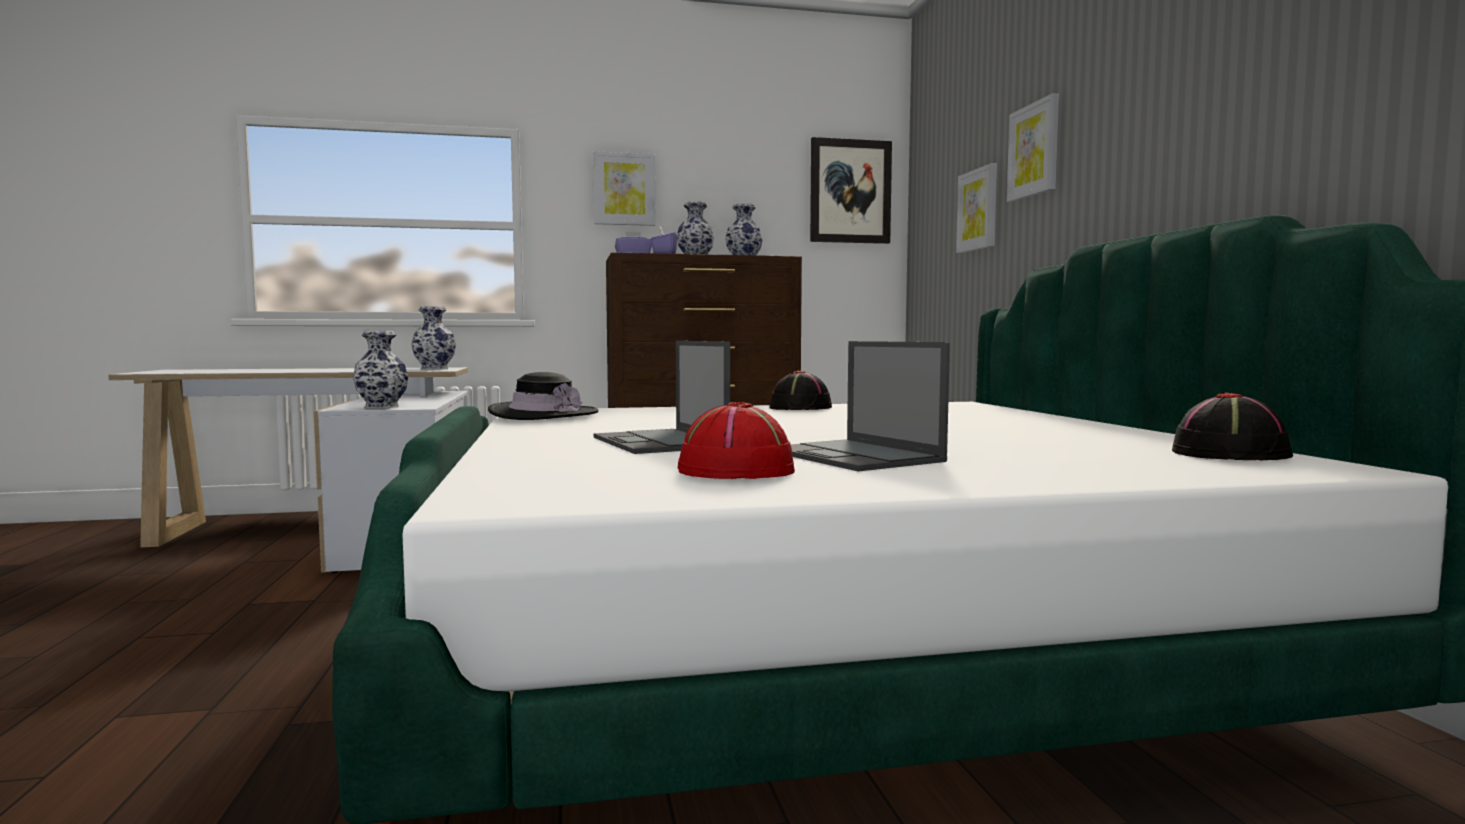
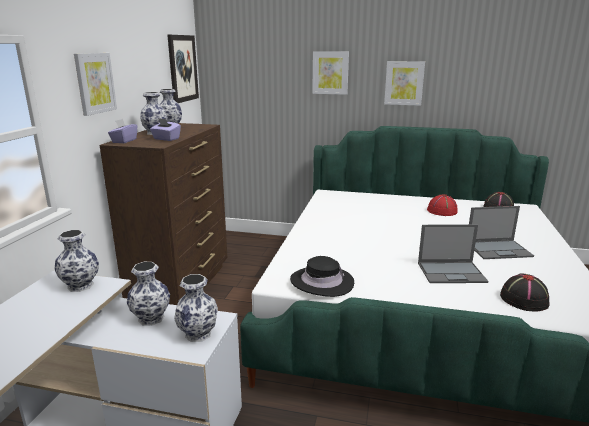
camera: 65 degrees left, 15 degrees up
(413, 400) = (150, 318): none -> vase
(735, 471) = (535, 274): red hat -> red hat (442, 211)
(801, 408) = (322, 221): black hat -> black hat (523, 299)
(978, 210) = (282, 91): picture -> picture (404, 83)

